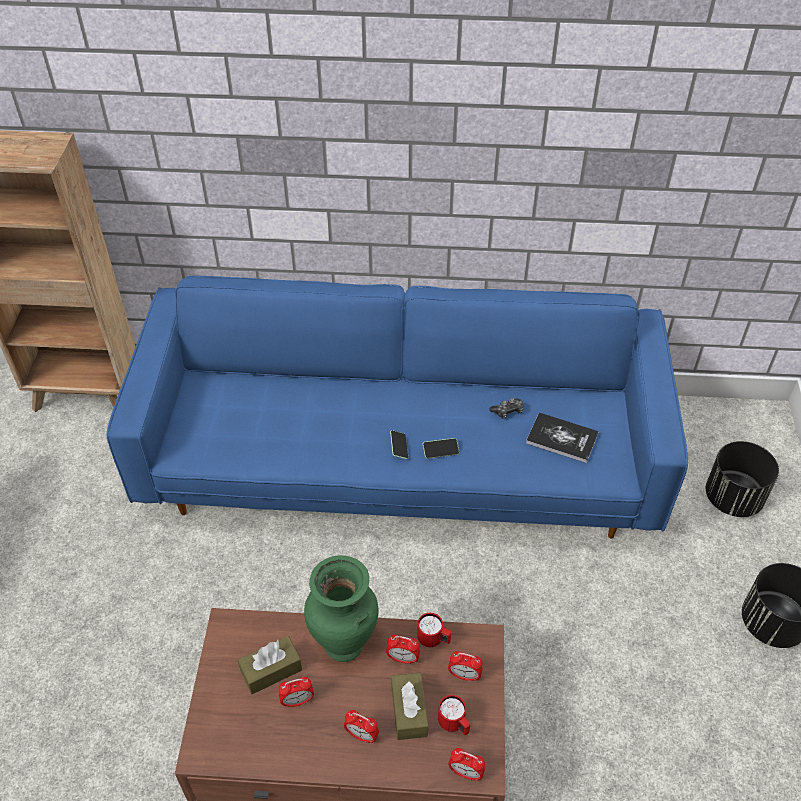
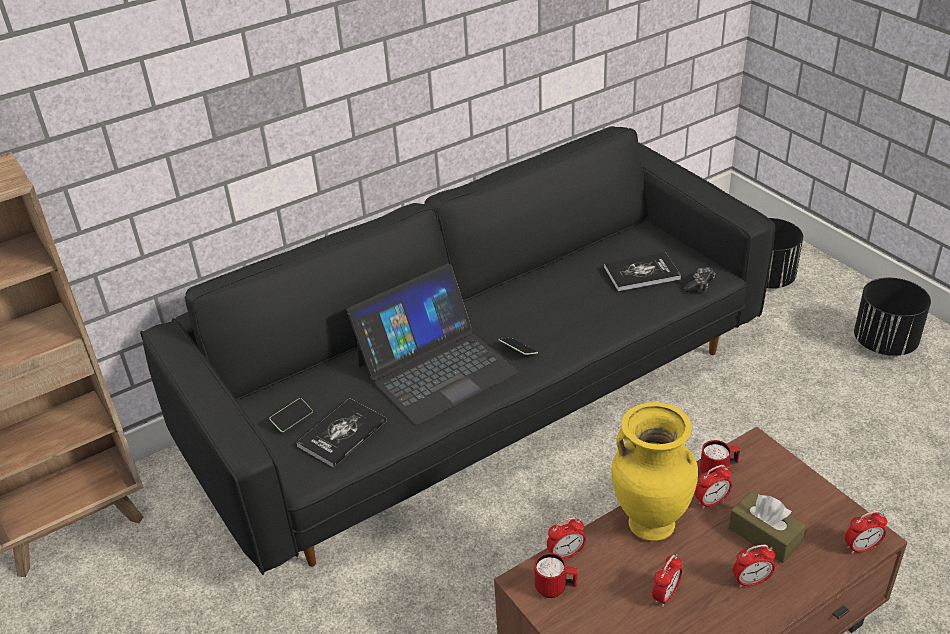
camera: 35 degrees left, 10 degrees down
(225, 438) = (342, 434): none -> book
(271, 670) = (613, 588): brown tissue box -> none
(331, 426) = (435, 368): none -> laptop
(345, 643) = (650, 524): green vase -> yellow vase
(401, 460) = (480, 397): blue sofa -> black sofa
(440, 451) = (557, 334): phone -> phone (292, 419)
(454, 724) = (810, 520): red mug -> red mug (555, 589)
(464, 675) = (773, 480): alarm clock -> alarm clock (566, 554)
(508, 411) = (575, 278): game controller -> game controller (699, 285)

